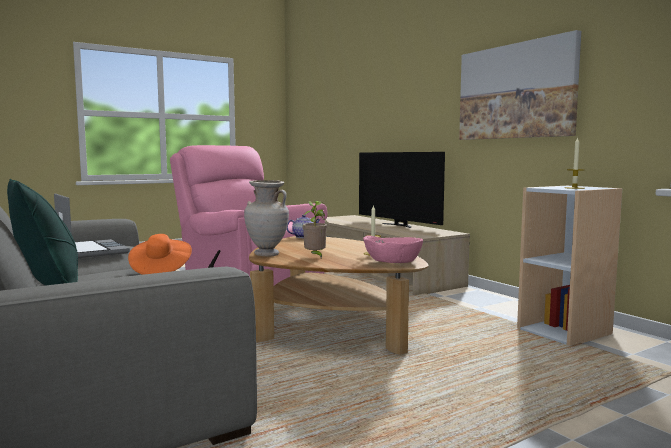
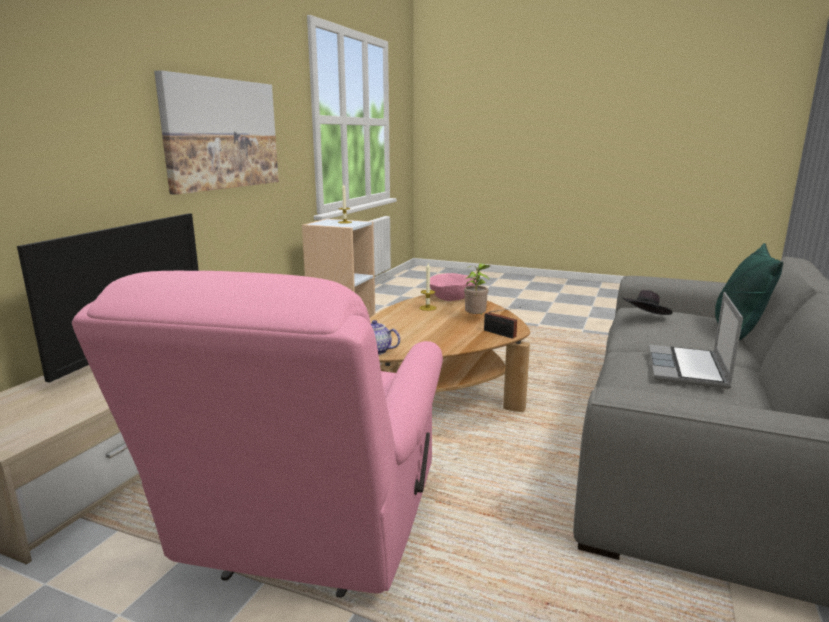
camera: 125 degrees left, 10 degrees up
(160, 270) = (645, 318): orange hat -> black hat
(266, 254) = (501, 334): beige vase -> radio

